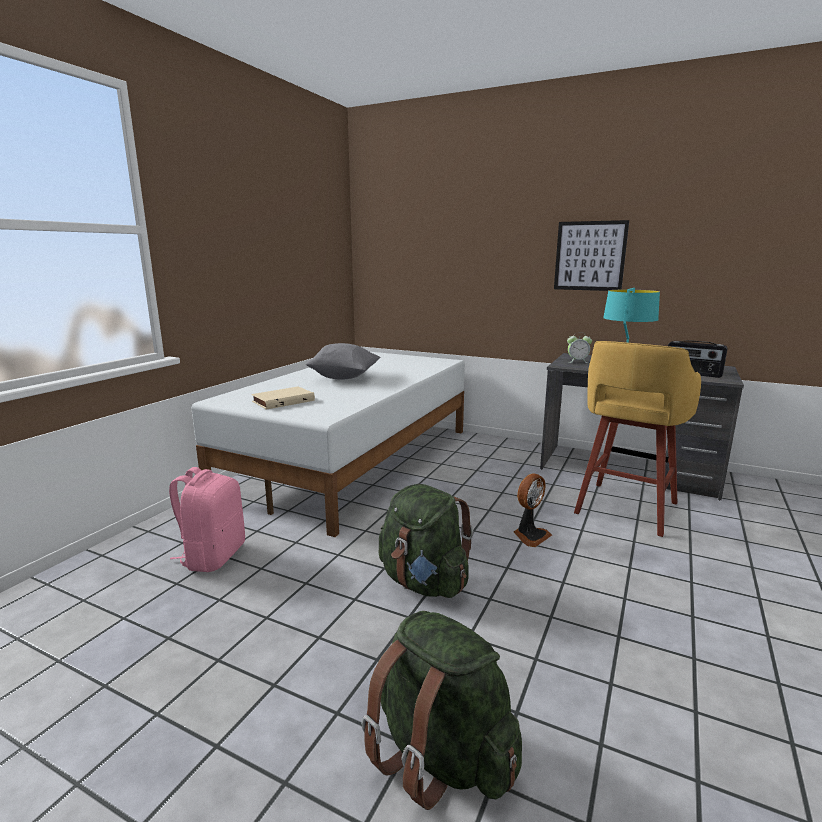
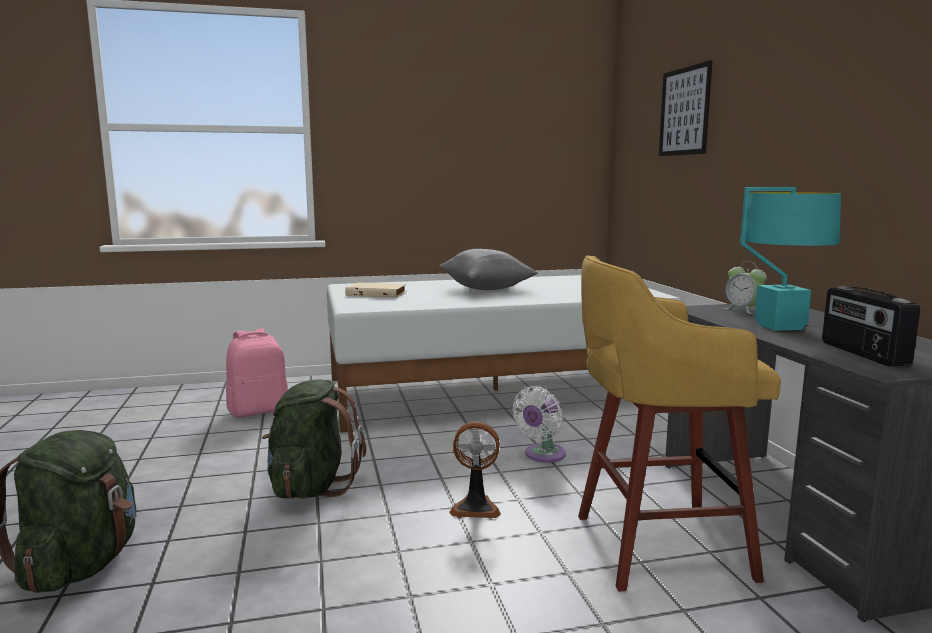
camera: 50 degrees right, 5 degrees down
(482, 489) = (542, 455): none -> white fan
(590, 256) = (821, 139): picture -> picture (684, 111)

